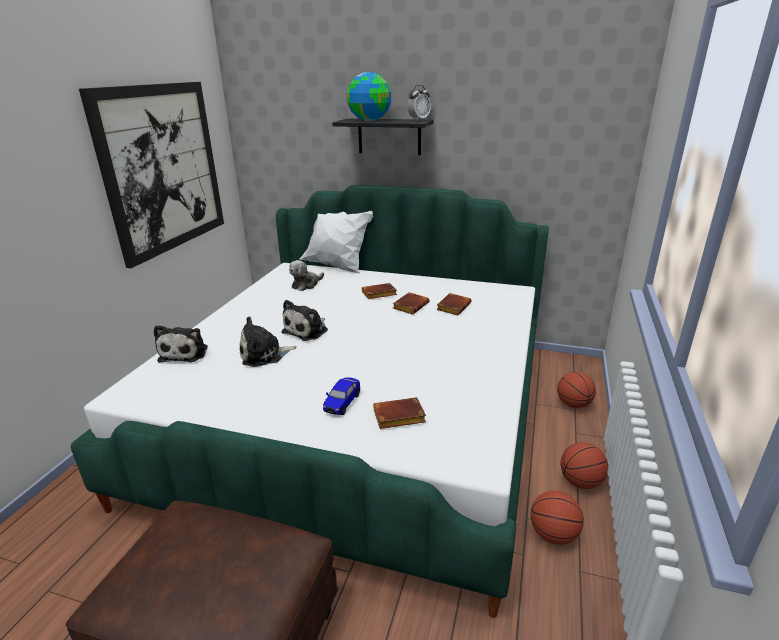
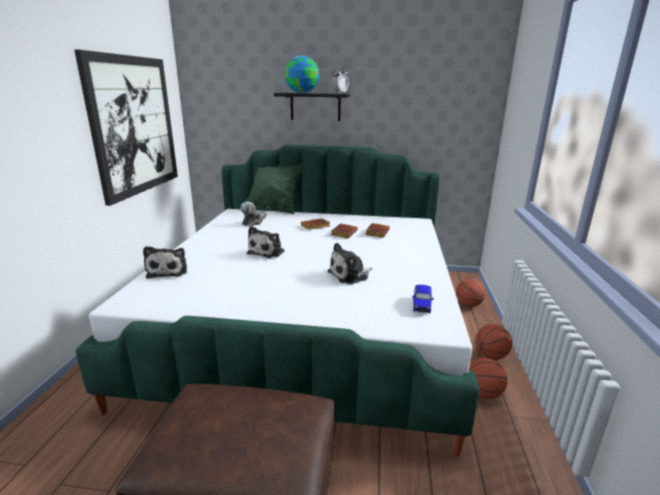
camera: 10 degrees left, 5 degrees down
(264, 355) = (238, 269): plush toy -> plush toy (350, 275)
(337, 267) = (274, 210): white pillow -> green pillow
(342, 403) = (317, 298): toy car -> toy car (421, 305)
(398, 418) = (366, 304): brown book -> none

